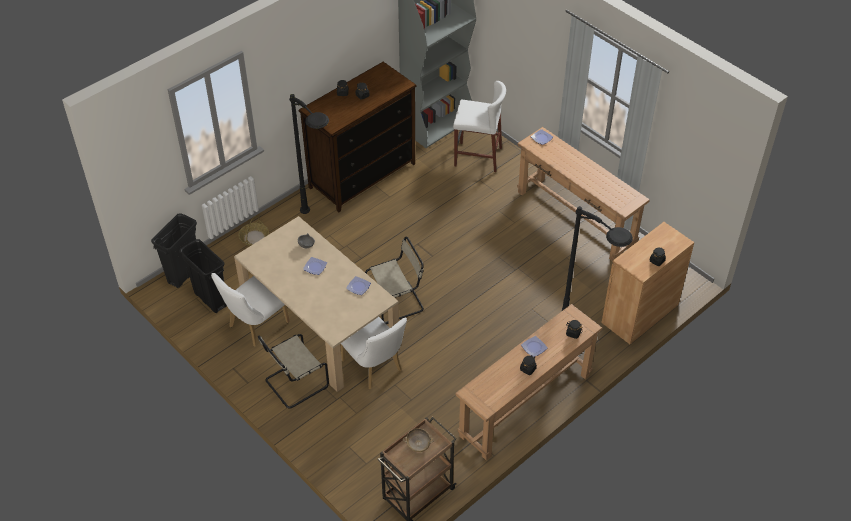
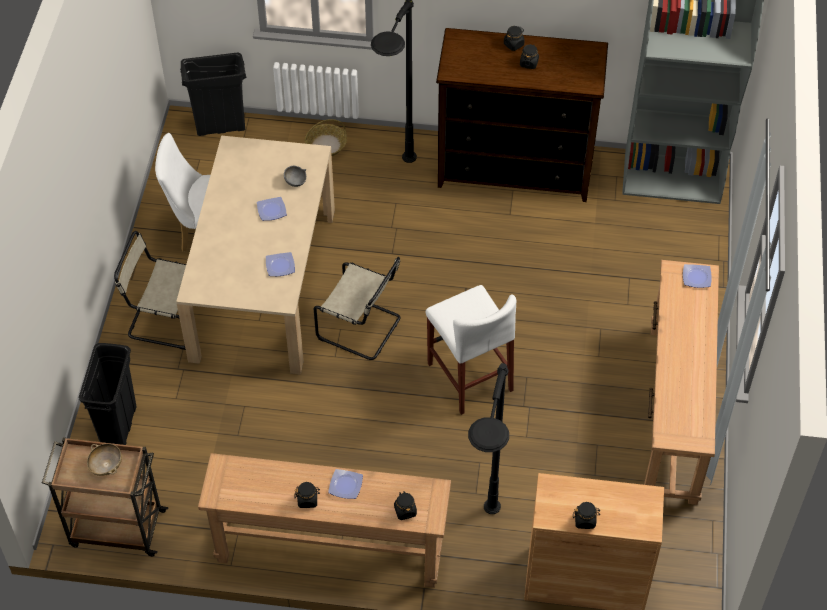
camera: 50 degrees right, 5 degrees up
(210, 299) = (208, 171): black trash can -> black trash can (119, 427)
(375, 368) = (250, 373): white chair -> none
(477, 157) = (665, 251): white stool -> white stool (469, 377)

